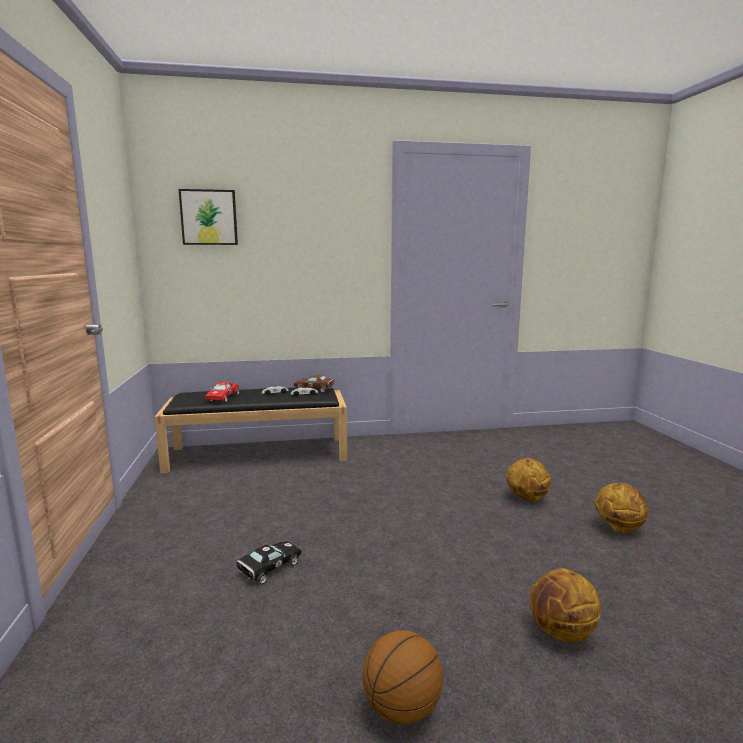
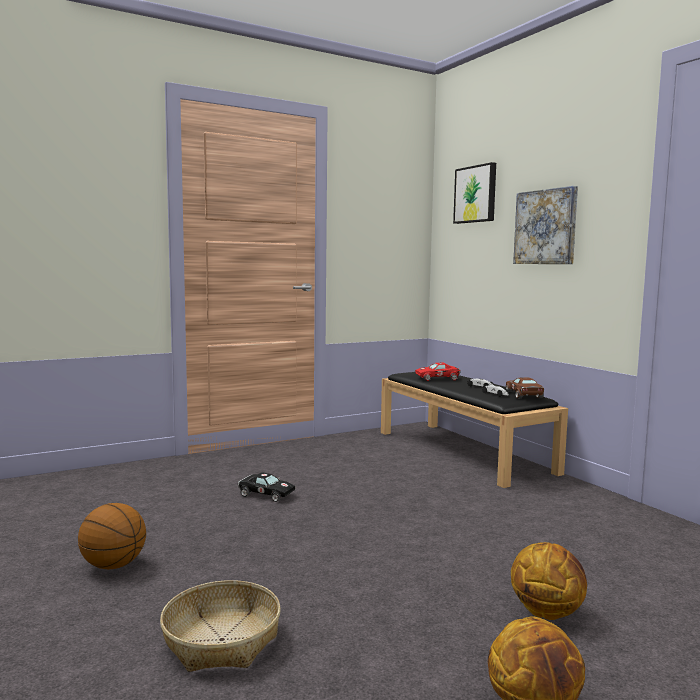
camera: 70 degrees right, 5 degrees down
(301, 254) = (546, 227): none -> picture
(561, 632) = (221, 640): basketball -> basket

